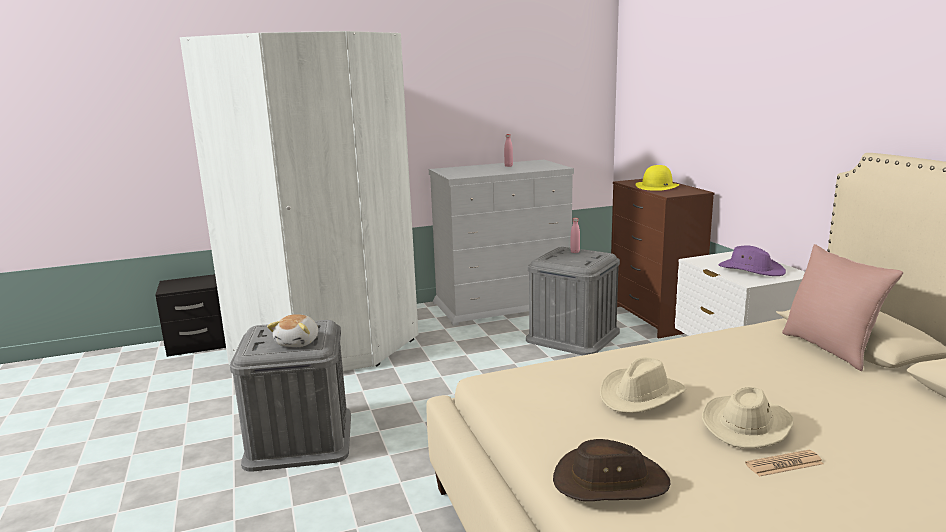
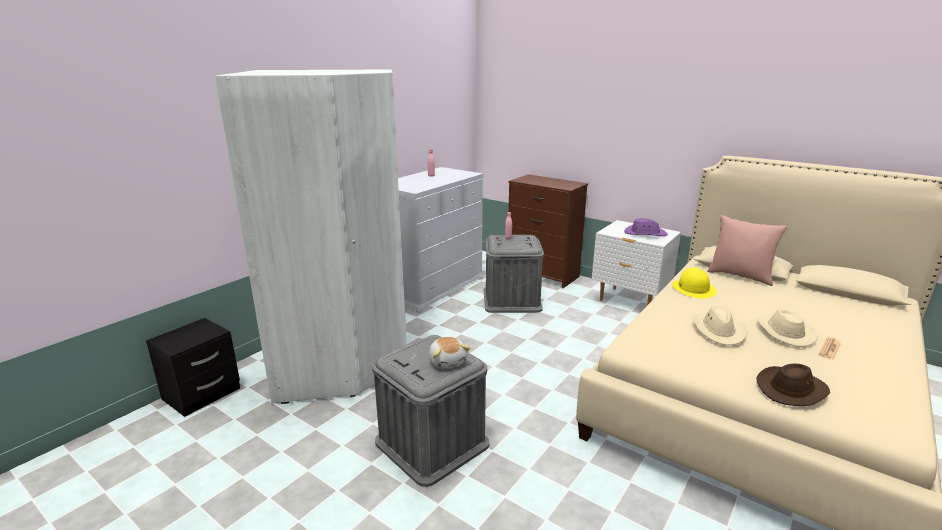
camera: 35 degrees left, 5 degrees up
(657, 186) = (545, 182): yellow hat -> yellow hat (693, 289)

